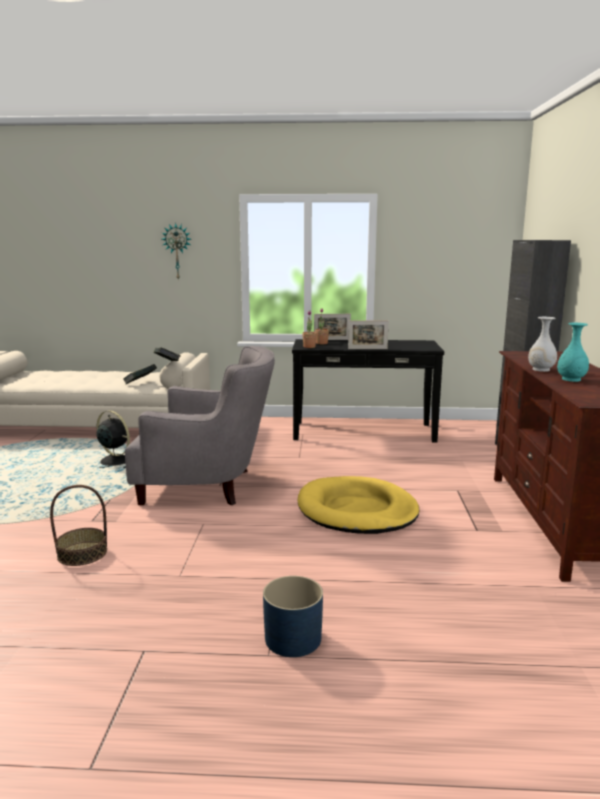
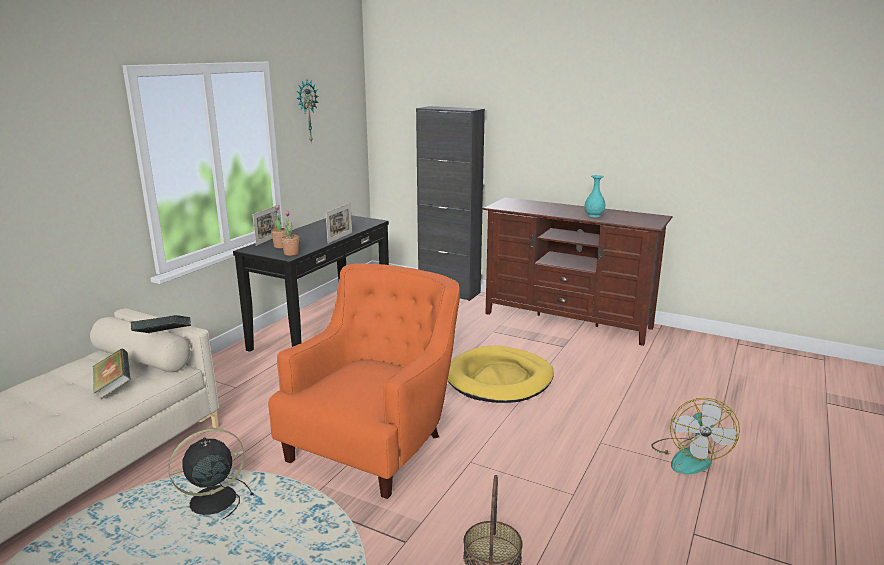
camera: 65 degrees left, 5 degrees up
(177, 251) = (45, 164): wall clock -> wall clock (306, 111)
(207, 486) = (375, 442): grey armchair -> orange armchair
(293, 639) = (689, 456): blue planter -> fan
(541, 369) = (559, 214): white vase -> none

